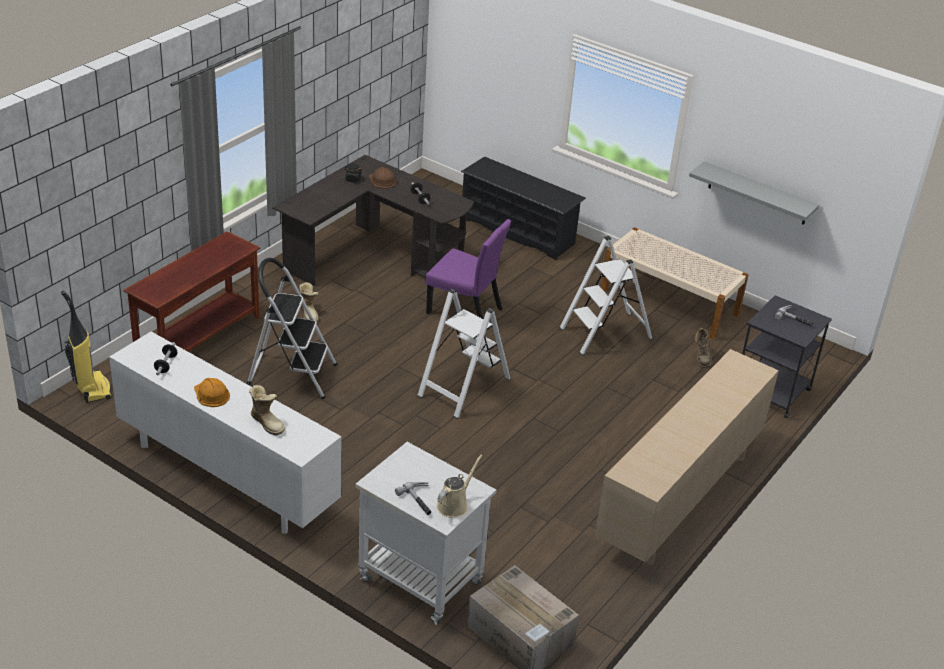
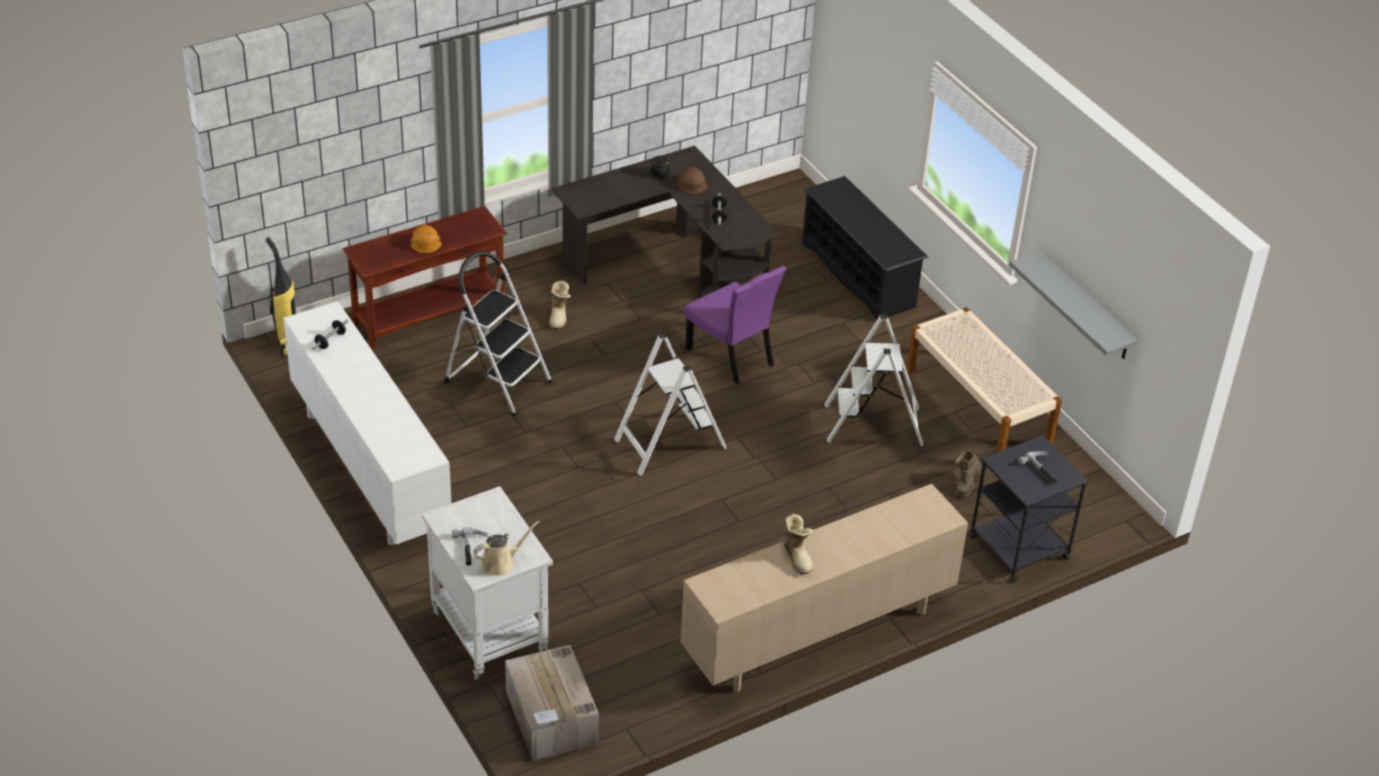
camera: 25 degrees right, 5 degrees up
(211, 394) = (353, 383): orange hard hat -> orange hard hat (425, 241)
(267, 422) = (388, 428): boot -> boot (798, 557)

